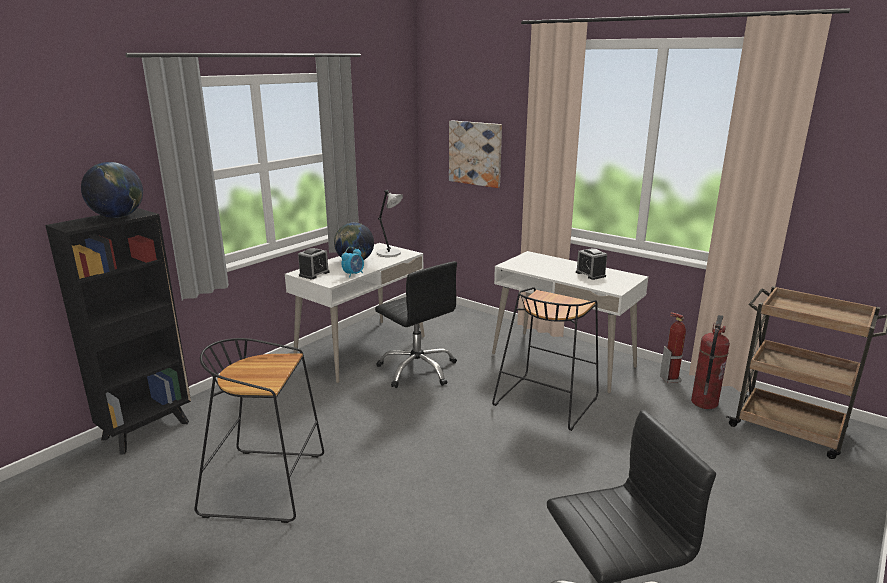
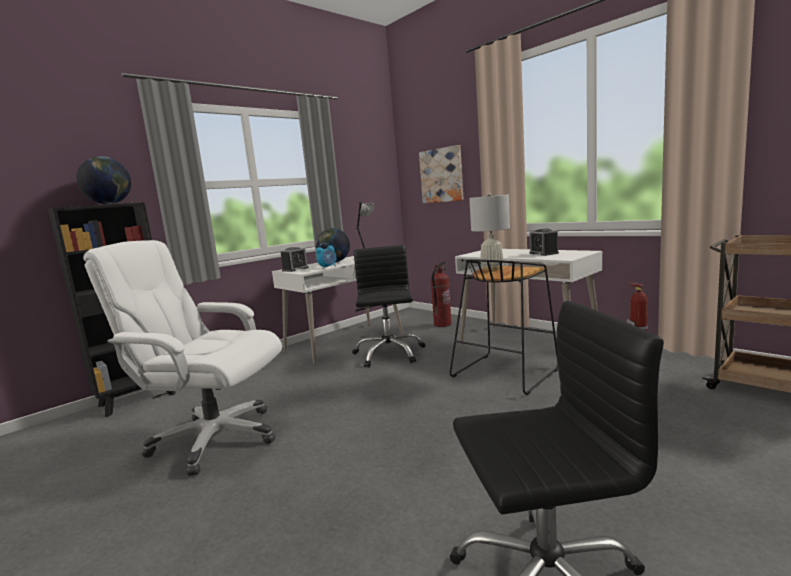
camera: 10 degrees right, 10 degrees down
(267, 484) = (214, 439): black stool -> white office chair
(418, 369) = (389, 354): black office chair -> black office chair turned 150 degrees counterclockwise
(542, 298) = (492, 269): none -> white table lamp
(704, 403) = (676, 370): fire extinguisher -> fire extinguisher (442, 324)

